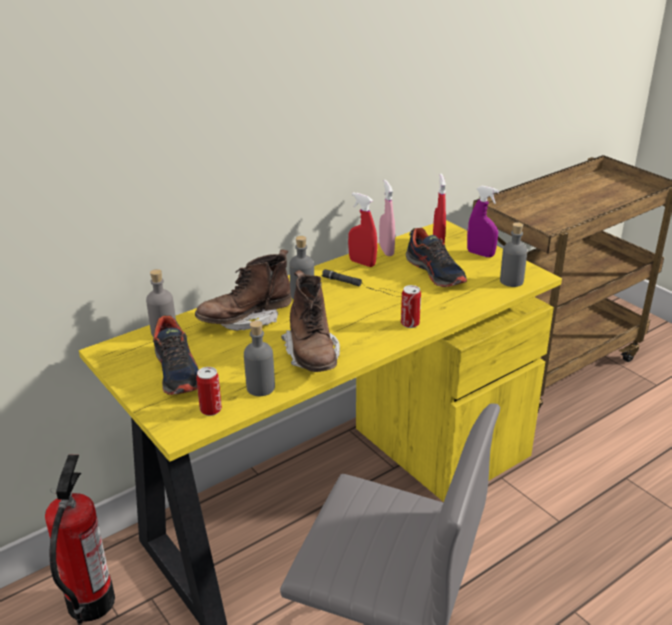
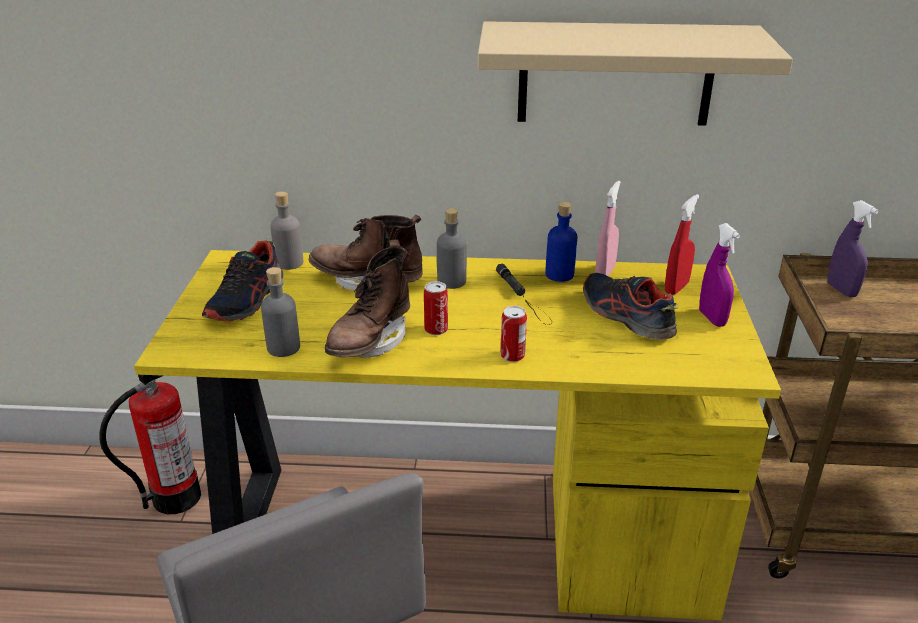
camera: 40 degrees right, 0 degrees up
(211, 409) = (218, 346): can -> can (436, 329)
(362, 263) = (559, 274): red spray bottle -> blue bottle
(368, 102) = (615, 74): none -> beige shelf
(436, 272) = (626, 316): shoe -> shoe turned 135 degrees clockwise
(511, 281) = (704, 364): grey bottle -> none
(514, 212) = (841, 290): none -> purple spray bottle

